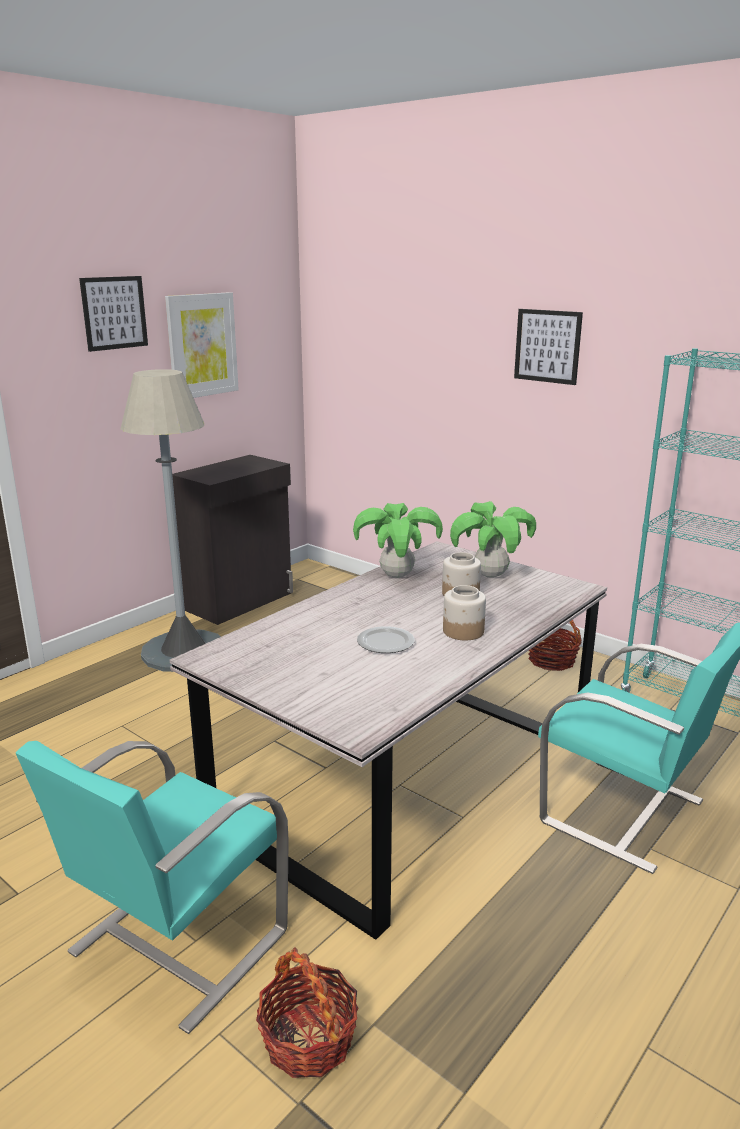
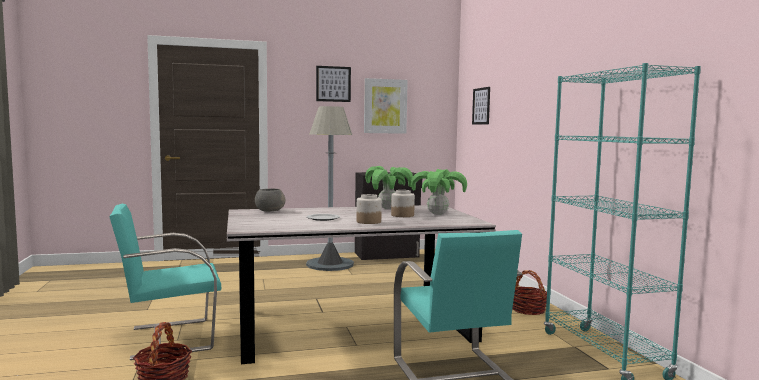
camera: 35 degrees right, 15 degrees down
(253, 643) = (269, 211): none -> grey bowl
(547, 346) = (546, 94): picture -> picture (481, 106)

